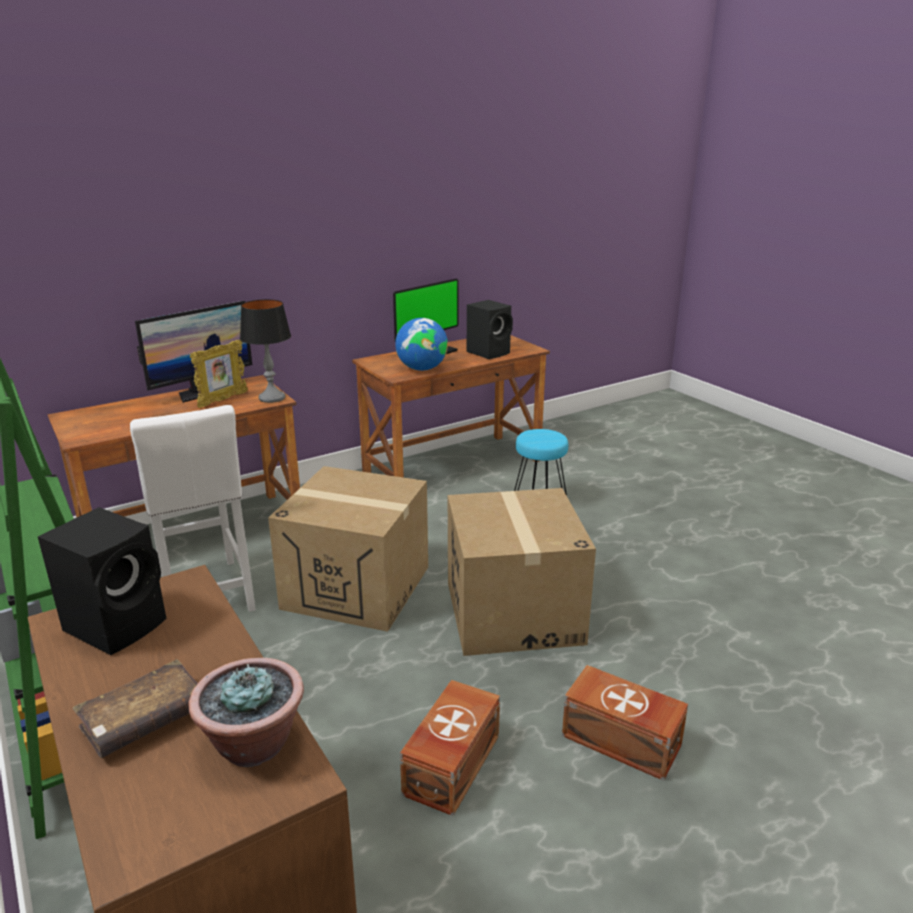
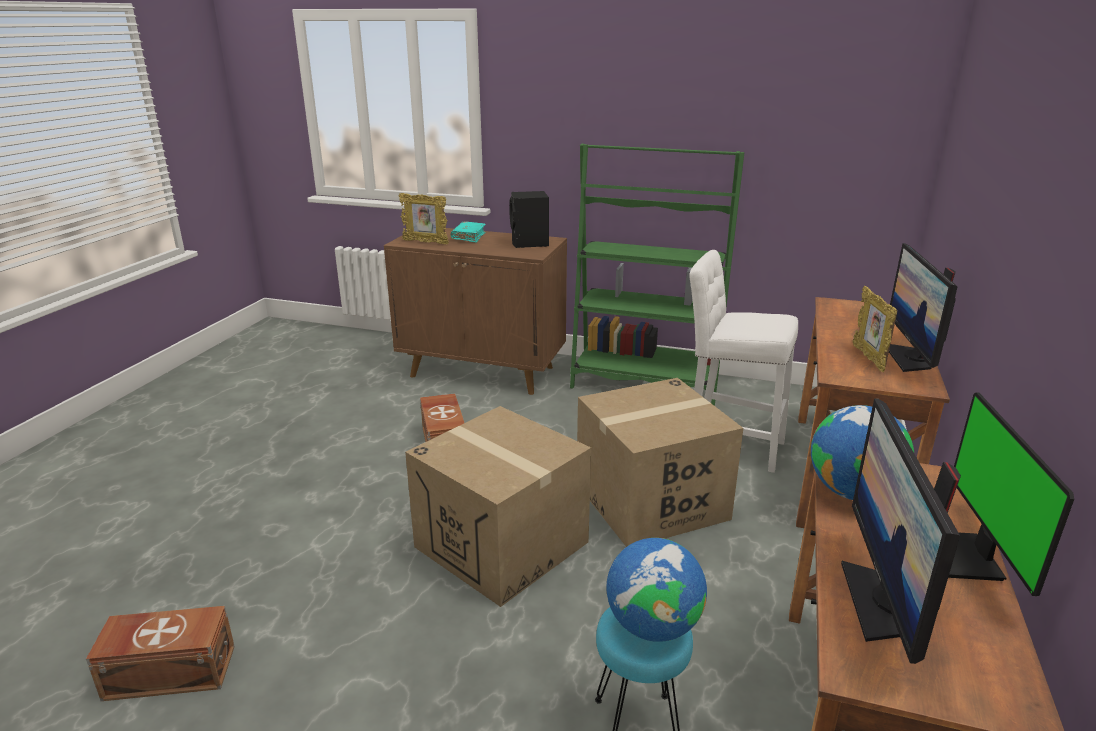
camera: 140 degrees right, 0 degrees up
(144, 720) = (468, 237): brown book -> turquoise book
(253, 744) = (425, 242): potted plant -> picture frame
(271, 398) = (845, 376): table lamp -> none
(489, 352) = (882, 603): black speaker -> monitor
(538, 435) = (652, 626): none -> globe
(622, 742) = (347, 494): brown storage box -> brown storage box (169, 671)

